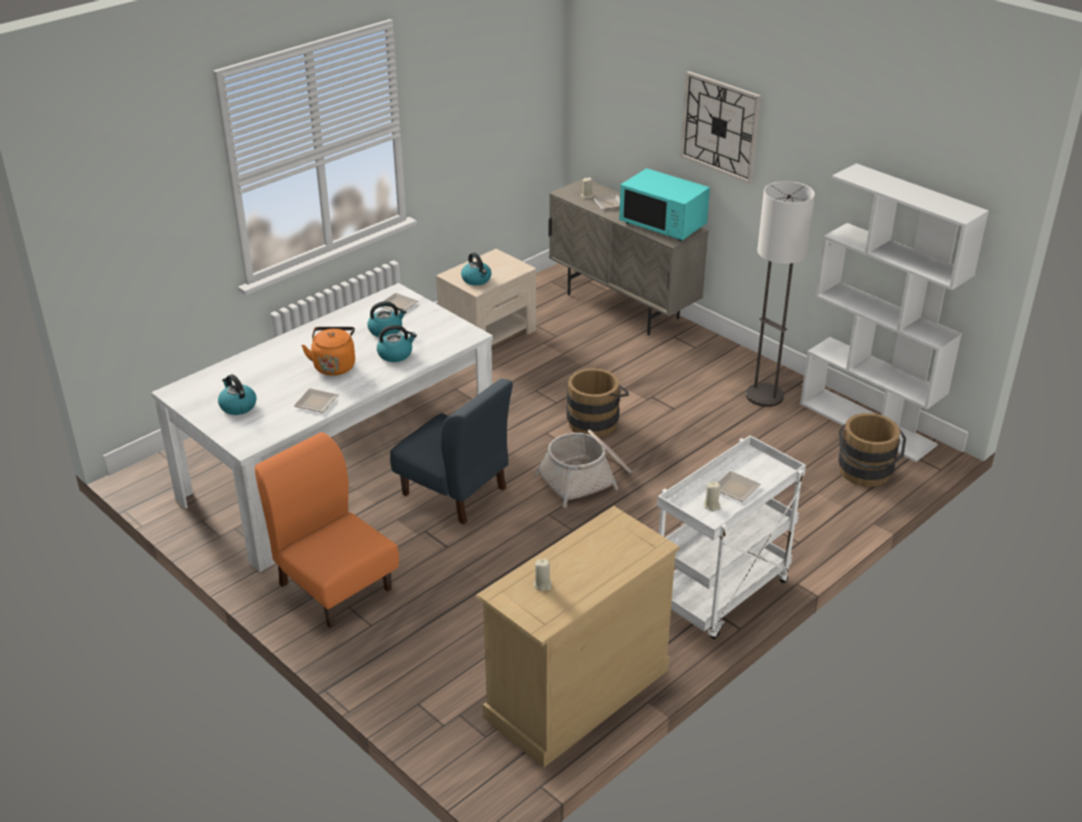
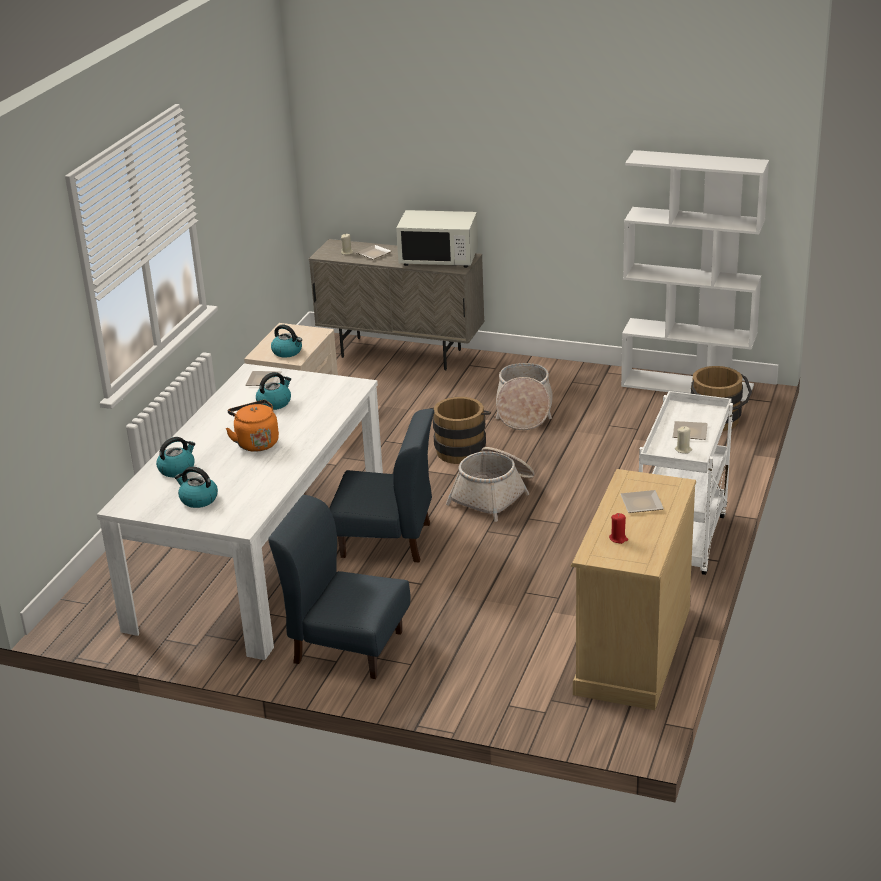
camera: 25 degrees left, 5 degrees down
(316, 402) = (270, 474): plate -> plate (640, 503)
(335, 586) = (347, 646): orange chair -> blue chair
(395, 354) = (304, 418): kettle -> kettle (177, 469)
(542, 585) = (618, 539): beige candle -> red candle
(663, 225) = (439, 259): turquoise microwave -> white microwave
(684, 400) = (523, 411): none -> basket
(720, 126) = (481, 151): wall clock -> none
(764, 396) = (586, 389): floor lamp -> none

